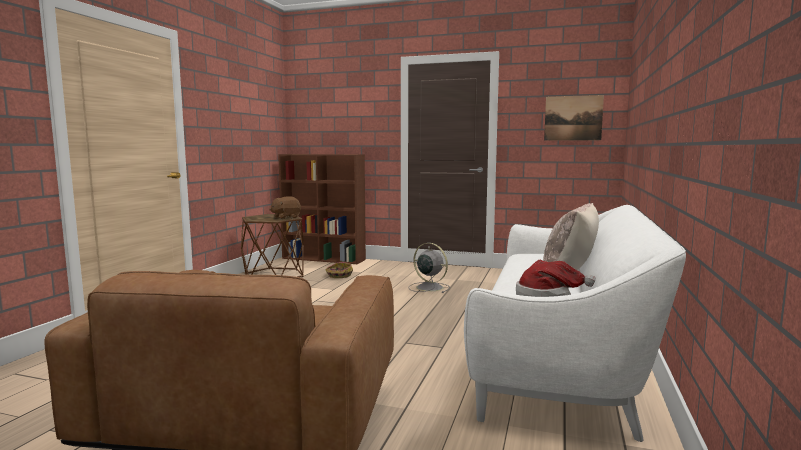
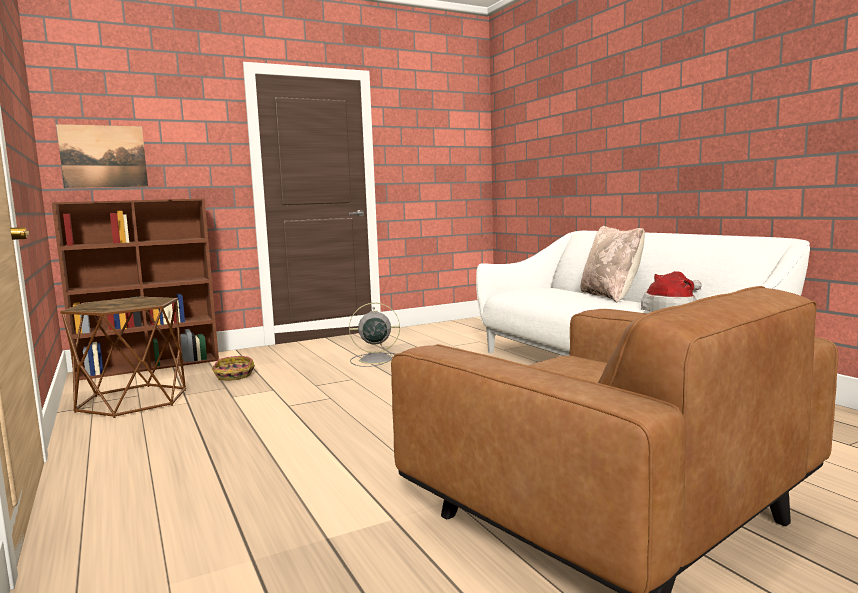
camera: 45 degrees left, 0 degrees up
(286, 217) = (149, 300): brown plush toy -> none
(573, 118) = (448, 153): picture -> picture (103, 156)

